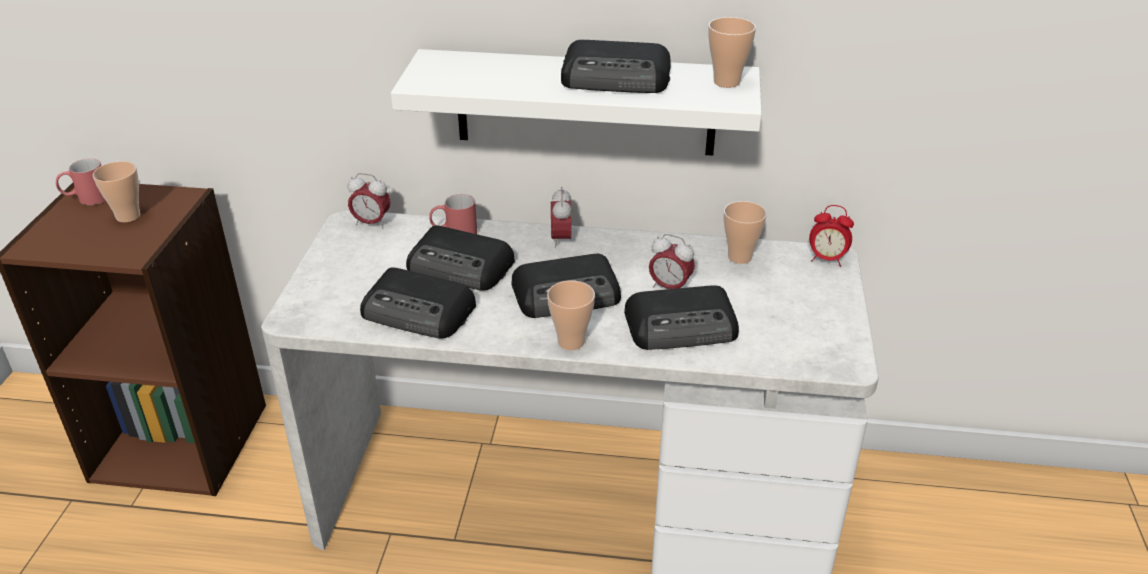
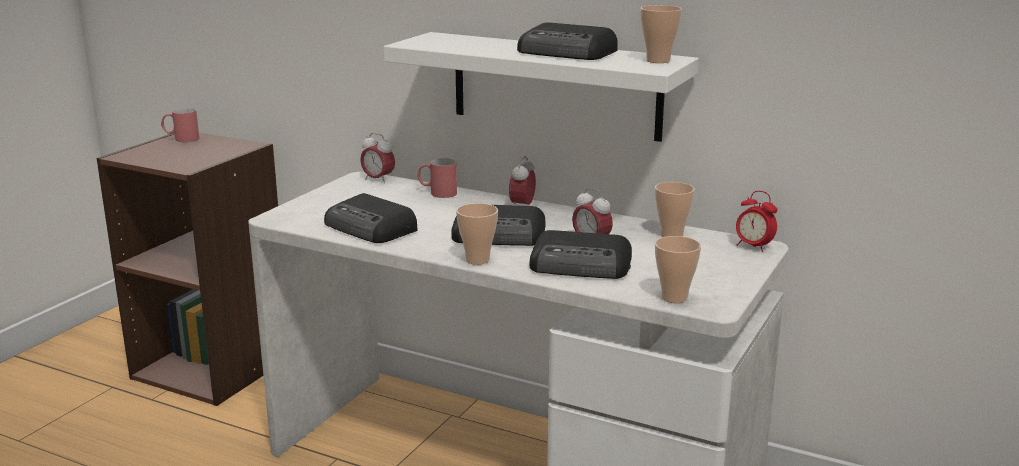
camera: 20 degrees right, 15 degrees down
(128, 216) = (201, 150): cup -> cup (674, 298)
(461, 267) = (426, 210): radio -> none

